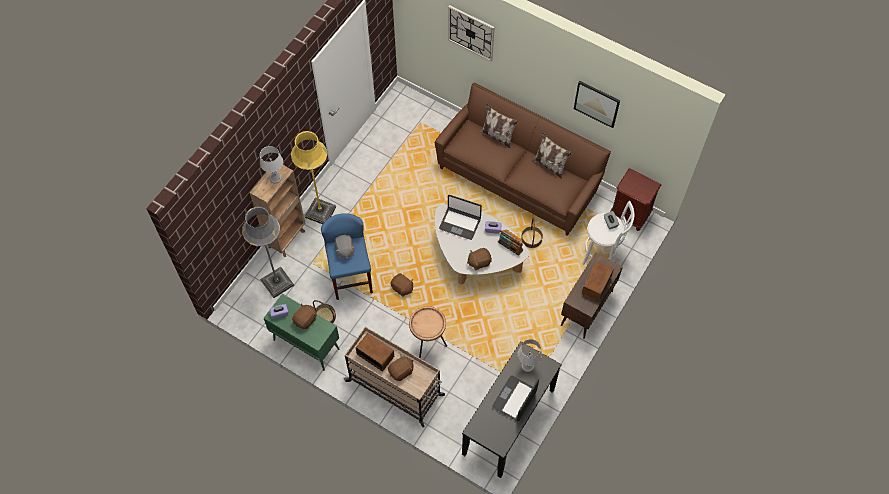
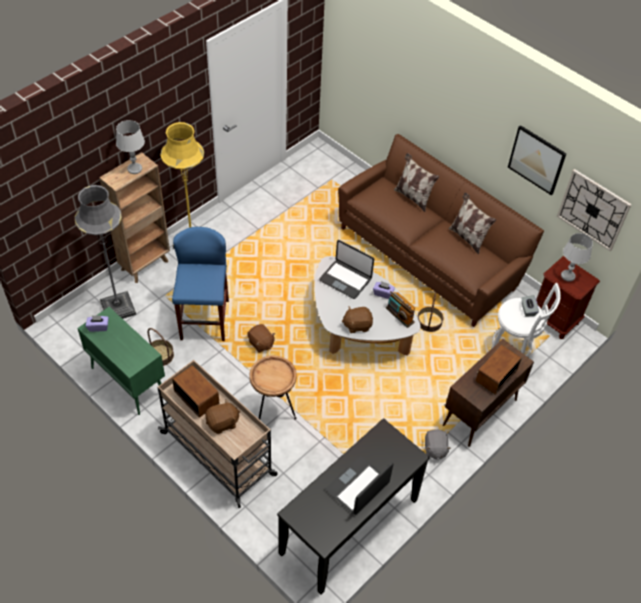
camera: 10 degrees right, 10 degrees down
(306, 320) = (126, 340): brown plush toy -> none
(345, 250) = (198, 274): grey plush toy -> grey plush toy (435, 449)
(471, 33) = (403, 61): wall clock -> wall clock (593, 209)
(527, 366) = (385, 450): grey table lamp -> grey table lamp (568, 276)

